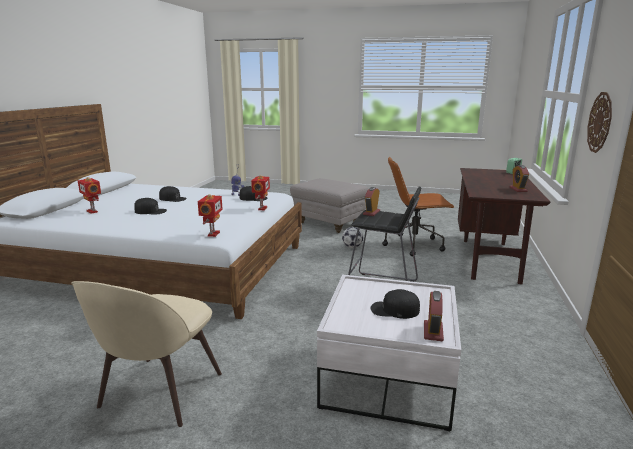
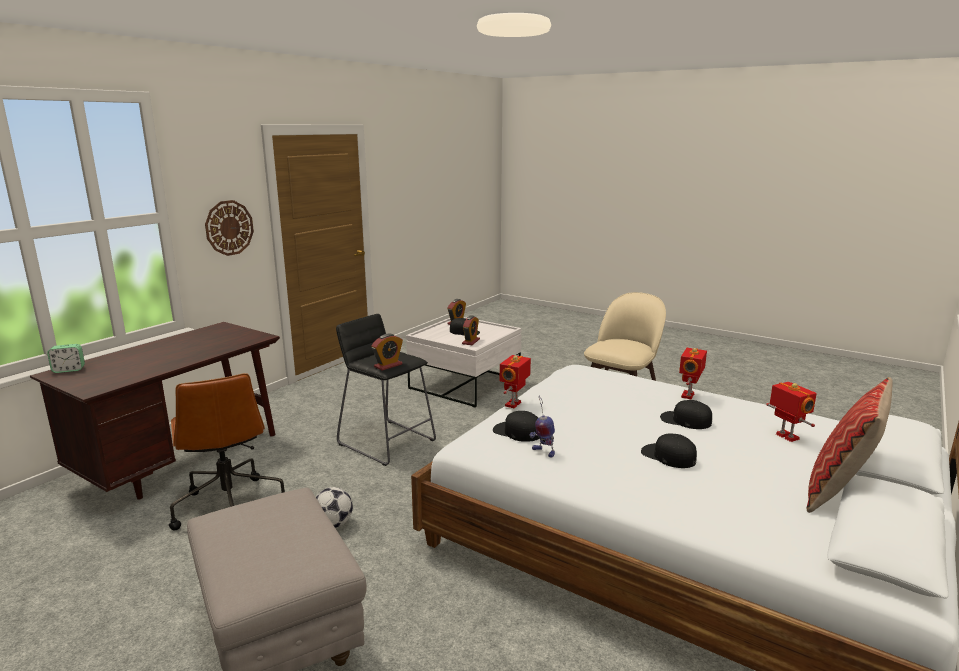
camera: 160 degrees left, 0 degrees up
(99, 197) = (839, 492): none -> pillow
(212, 234) = (585, 368): toy robot -> toy robot (689, 395)
(415, 245) = (229, 506): brown office chair -> brown office chair turned 45 degrees clockwise
(518, 189) = (194, 338): alarm clock -> alarm clock (471, 341)

